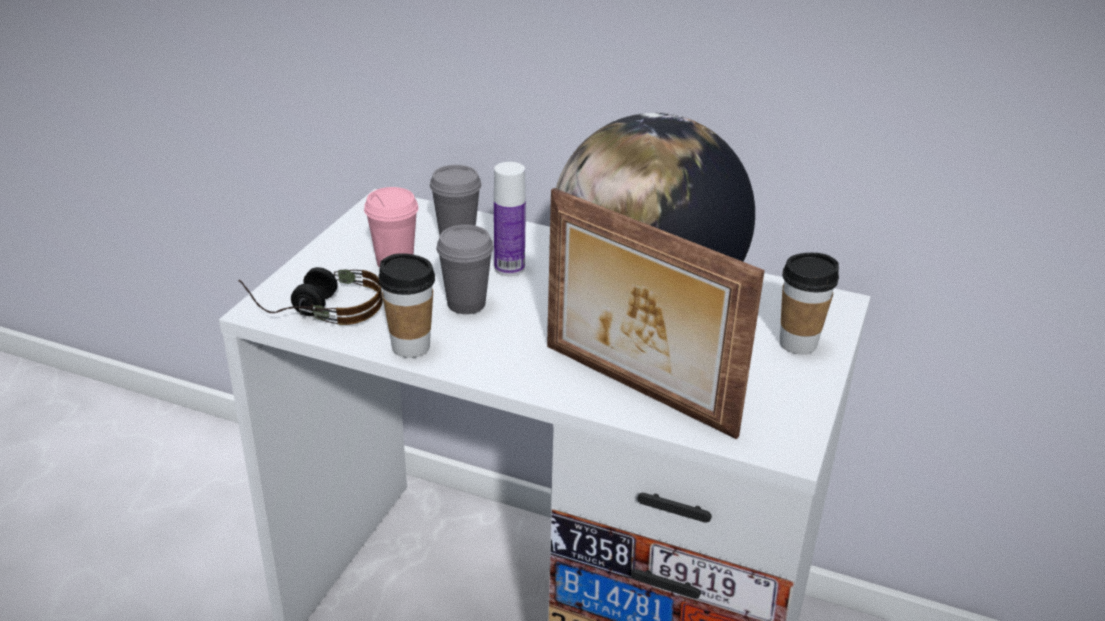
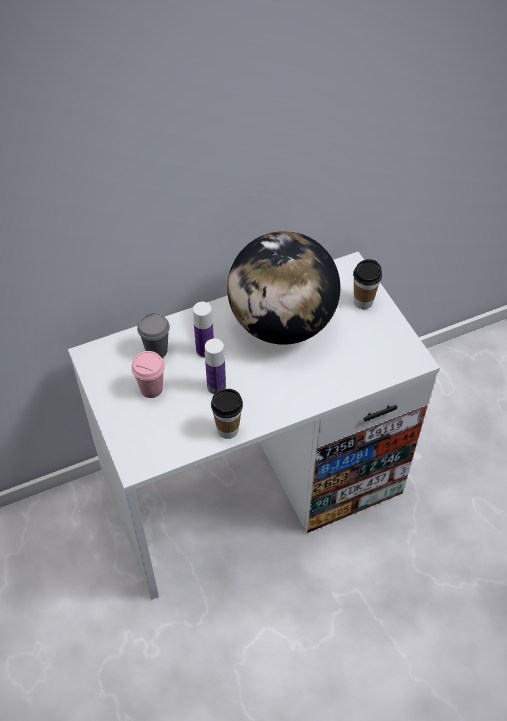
camera: 45 degrees left, 20 degrees up
(316, 309) = (158, 445): headphones -> none
(466, 304) = (216, 387): grey cup -> bottle
(635, 391) = (338, 377): picture frame -> none

